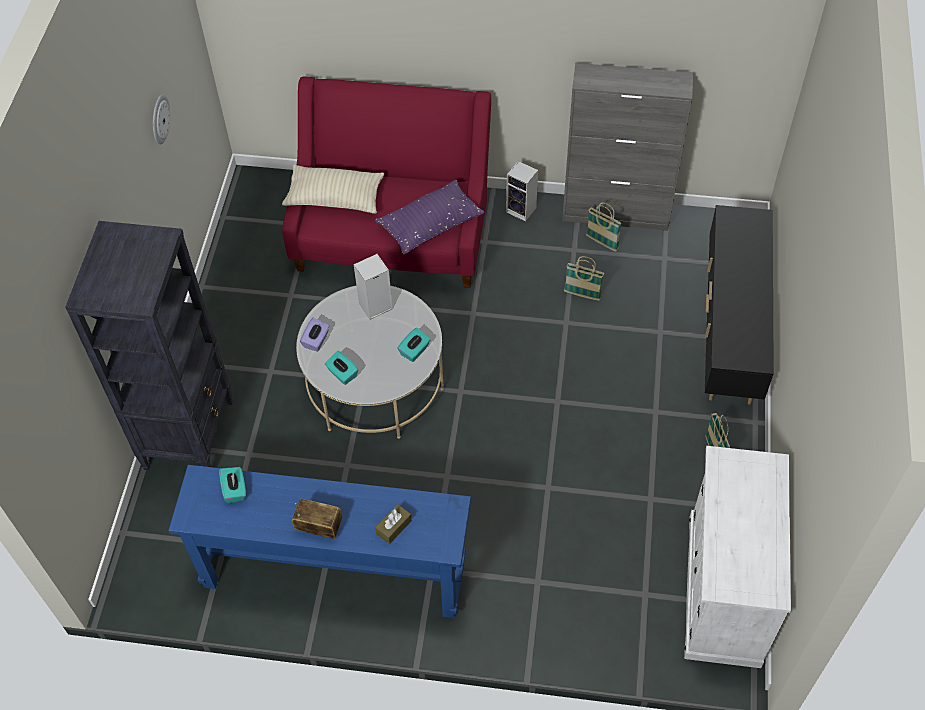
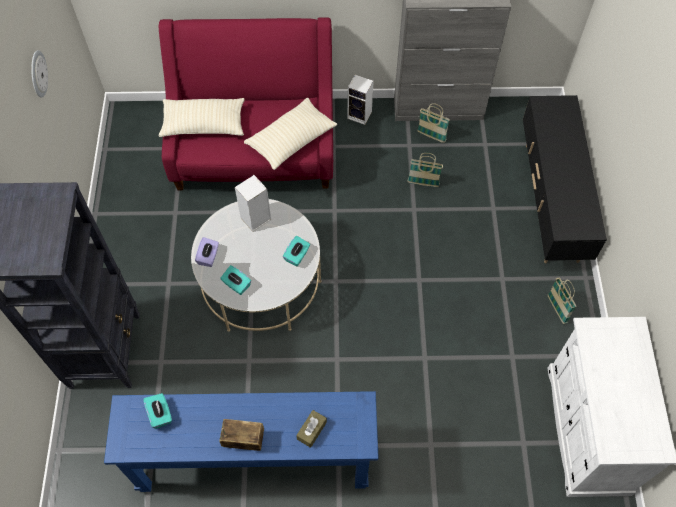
camera: 10 degrees left, 5 degrees up
(430, 225) = (291, 140): purple pillow -> beige pillow

